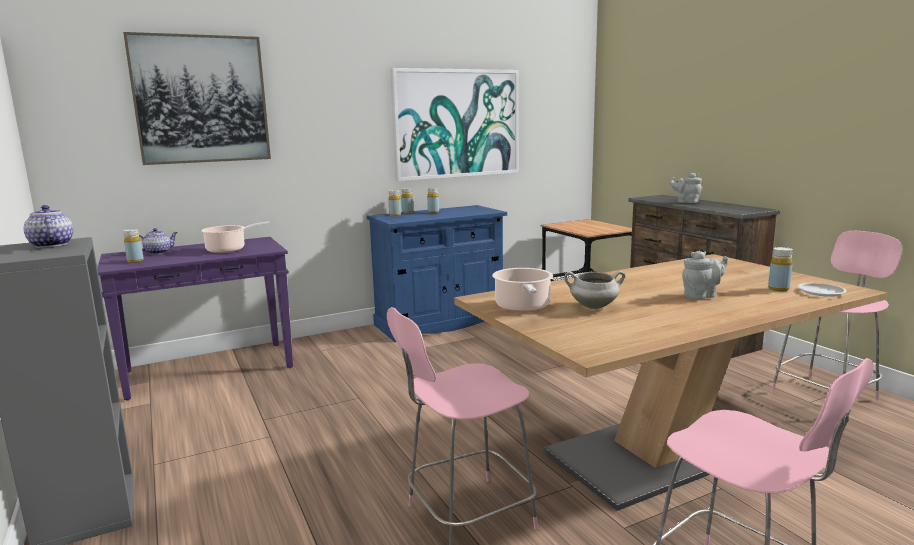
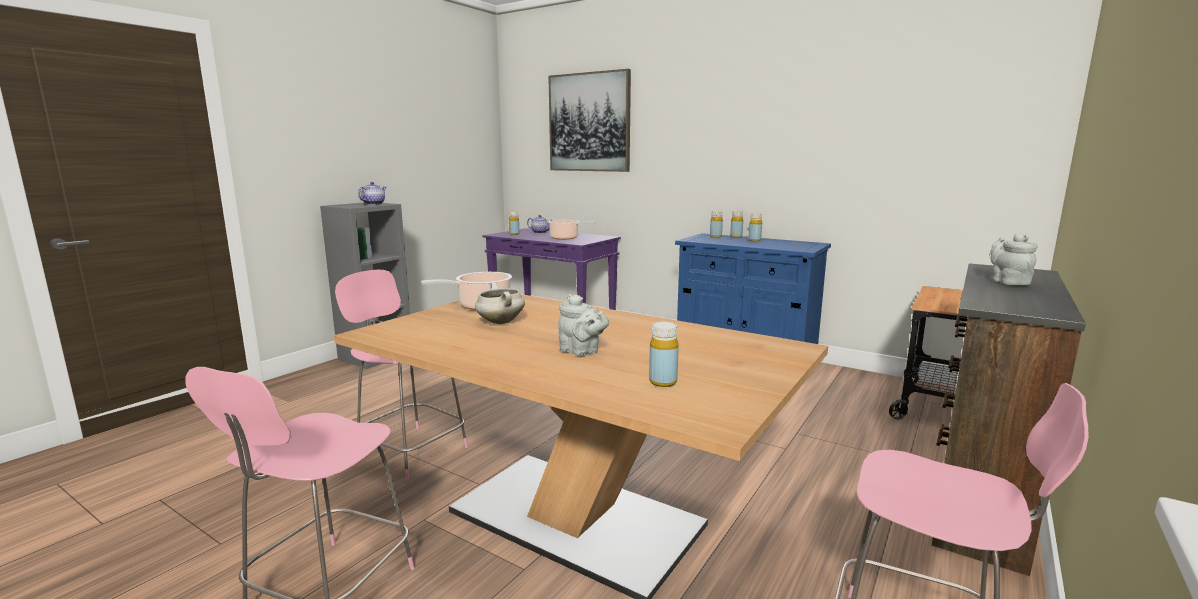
camera: 60 degrees right, 0 degrees up
(456, 124) = (816, 145): picture -> none
(821, 292) = (675, 404): white plate -> none

